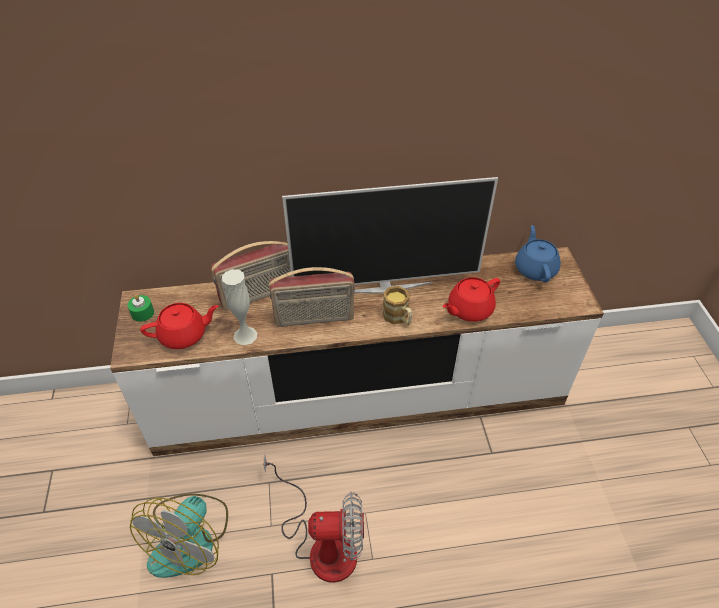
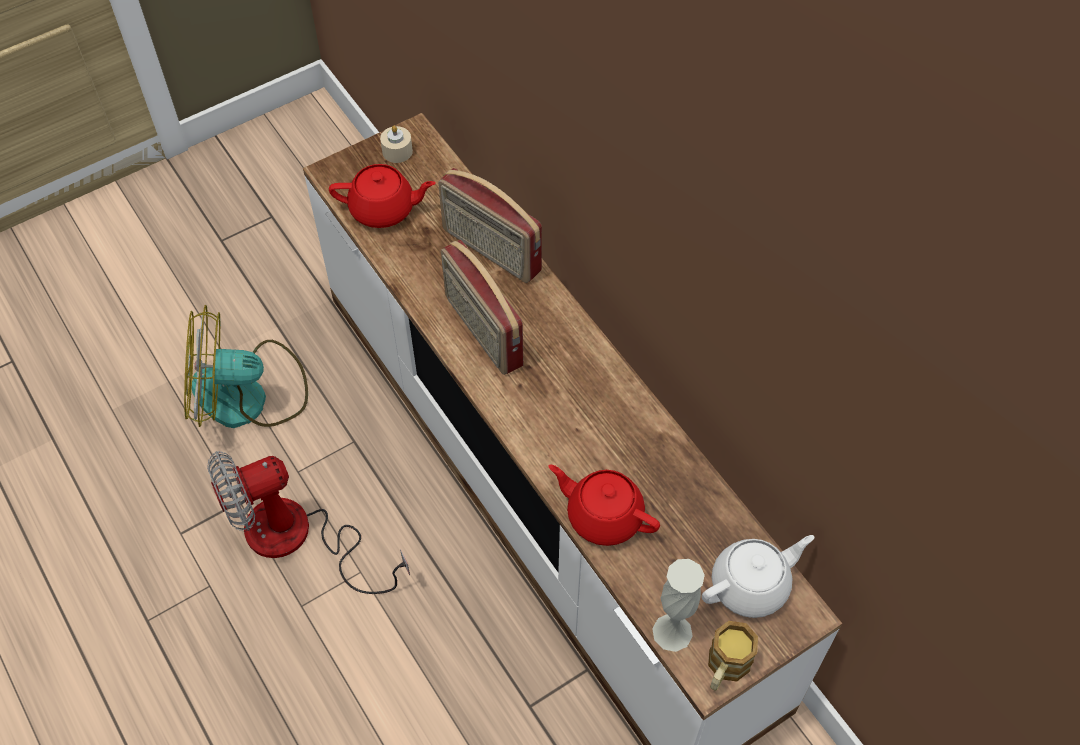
camera: 65 degrees right, 10 degrees up
(142, 313) = (397, 151): green candle -> beige candle
(184, 335) = (384, 209): red teapot -> red teapot turned 45 degrees counterclockwise
(245, 335) = (415, 270): white vase -> white vase (672, 632)
(322, 543) = (298, 539): fan -> fan turned 90 degrees clockwise
(385, 286) = (591, 390): television -> none
(398, 318) = (536, 430): mug -> mug (725, 668)
(535, 269) = (751, 585): blue teapot -> white teapot

